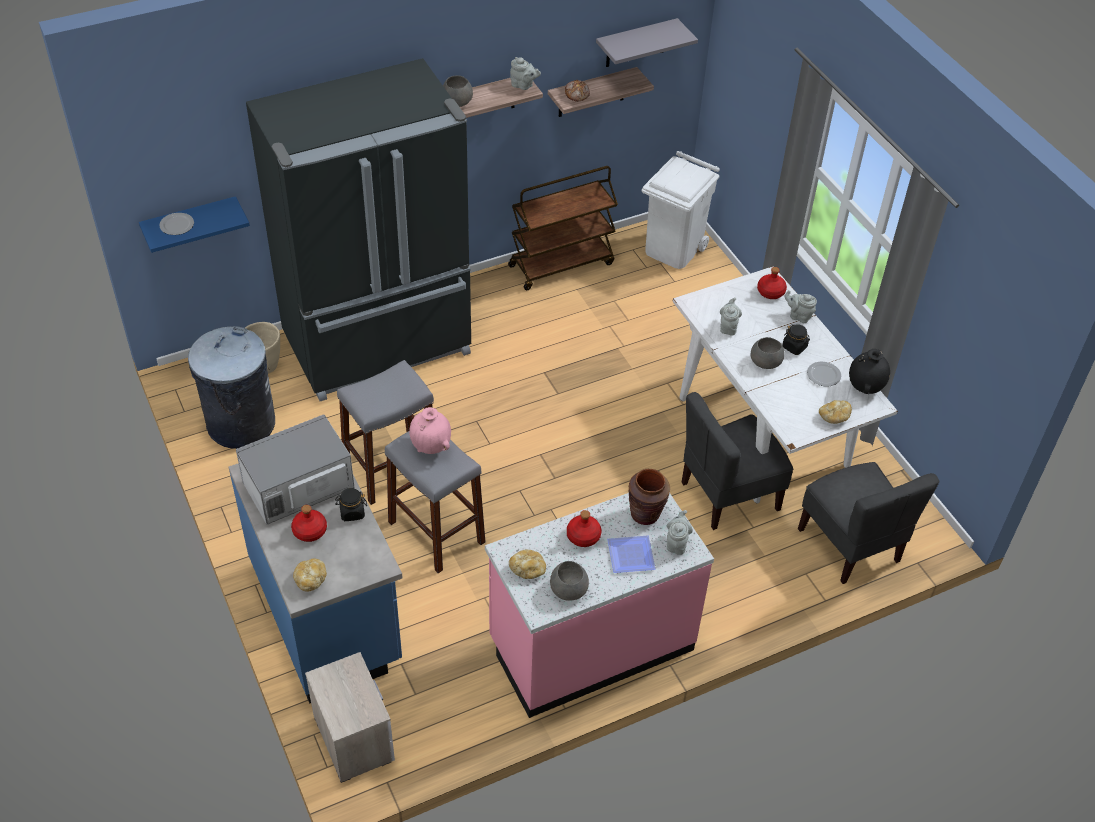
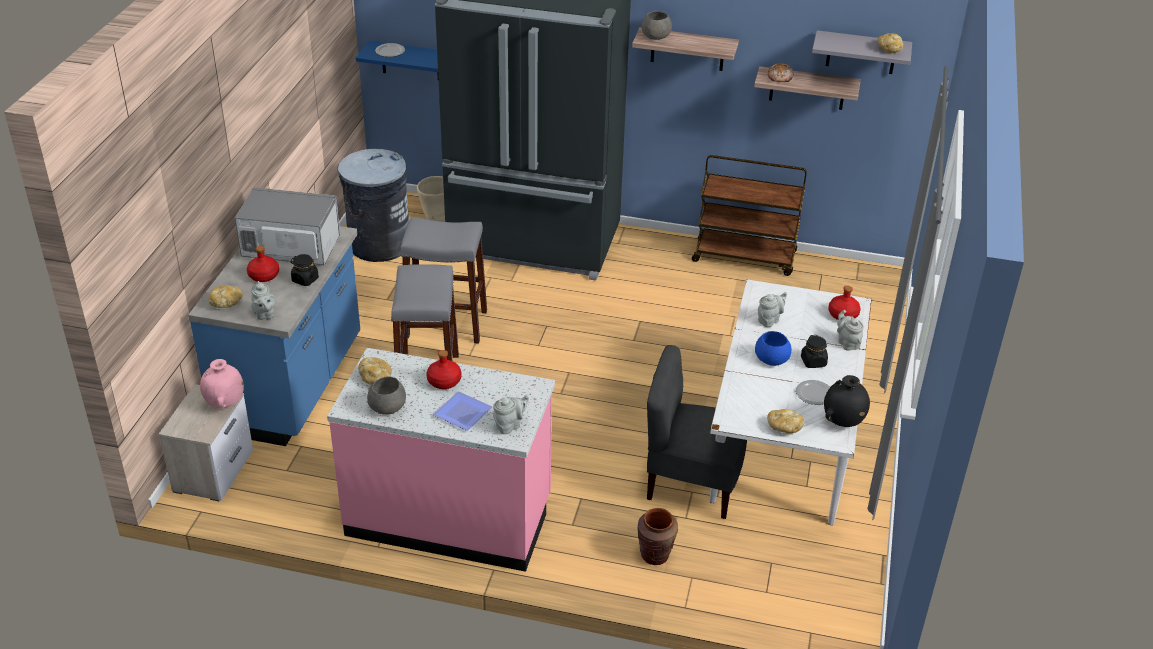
camera: 40 degrees right, 10 degrees down
(431, 447) = (427, 282): pink vase -> pink vase (225, 404)
(523, 86) = (724, 45): grey teapot -> grey teapot (264, 315)
(645, 514) = (511, 394): brown vase -> brown vase (655, 555)
(671, 34) = (889, 49): none -> bread
(673, 249) = (859, 290): white trash can -> none
(766, 362) = (772, 359): grey bowl -> blue bowl
(850, 545) = (760, 581): grey chair -> none

